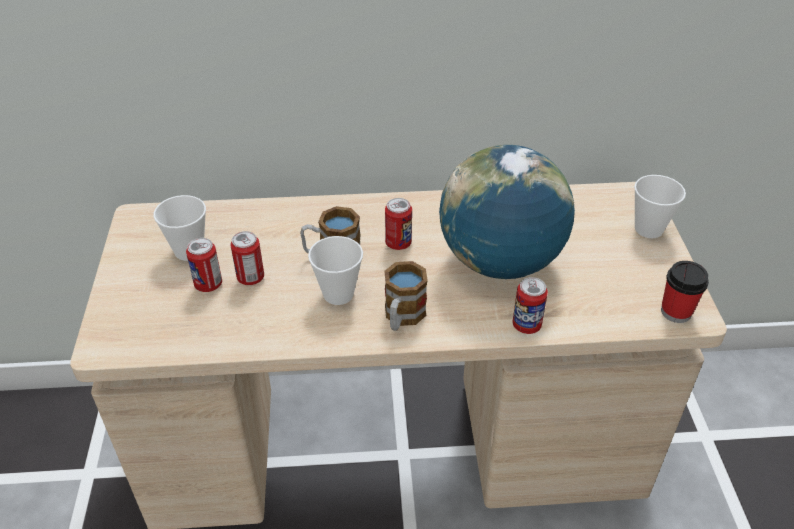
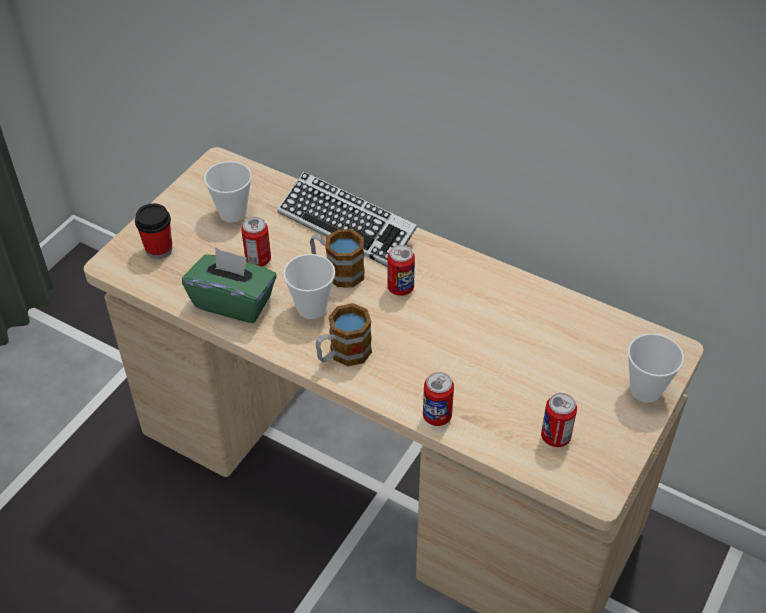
camera: 35 degrees right, 5 degrees up
(208, 284) = (223, 249): can -> can (555, 437)
(260, 323) = (233, 302): none -> green tissue box
(305, 216) = (347, 225): none -> keyboard
(500, 262) = (471, 349): globe -> none
(676, 312) = (583, 477): cup -> cup (159, 249)

